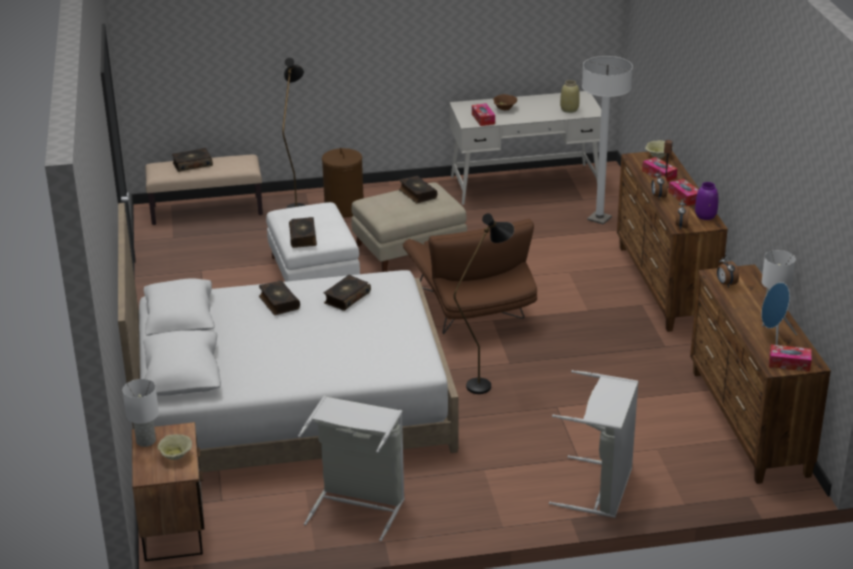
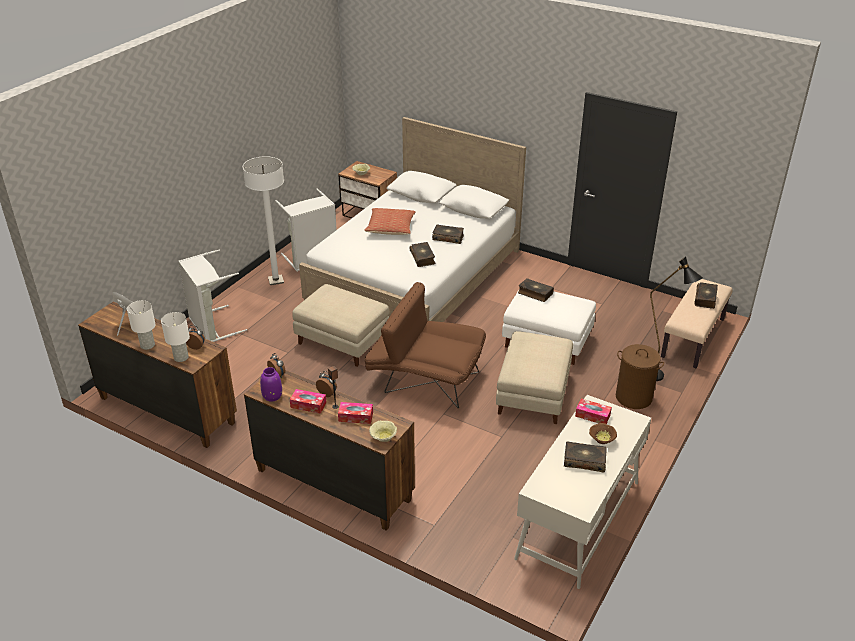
camera: 130 degrees right, 5 degrees up
(146, 441) = (382, 171): white table lamp -> white table lamp (180, 357)
(307, 350) = (390, 228): none -> pillow
(417, 194) = (542, 364): book -> book (584, 461)
(486, 383) = (343, 341): black floor lamp -> beige ottoman
(569, 110) = (557, 478): beige vase -> none
(599, 219) = (468, 522): white floor lamp -> white floor lamp (276, 280)
(789, 363) = (106, 315): tissue box -> none

